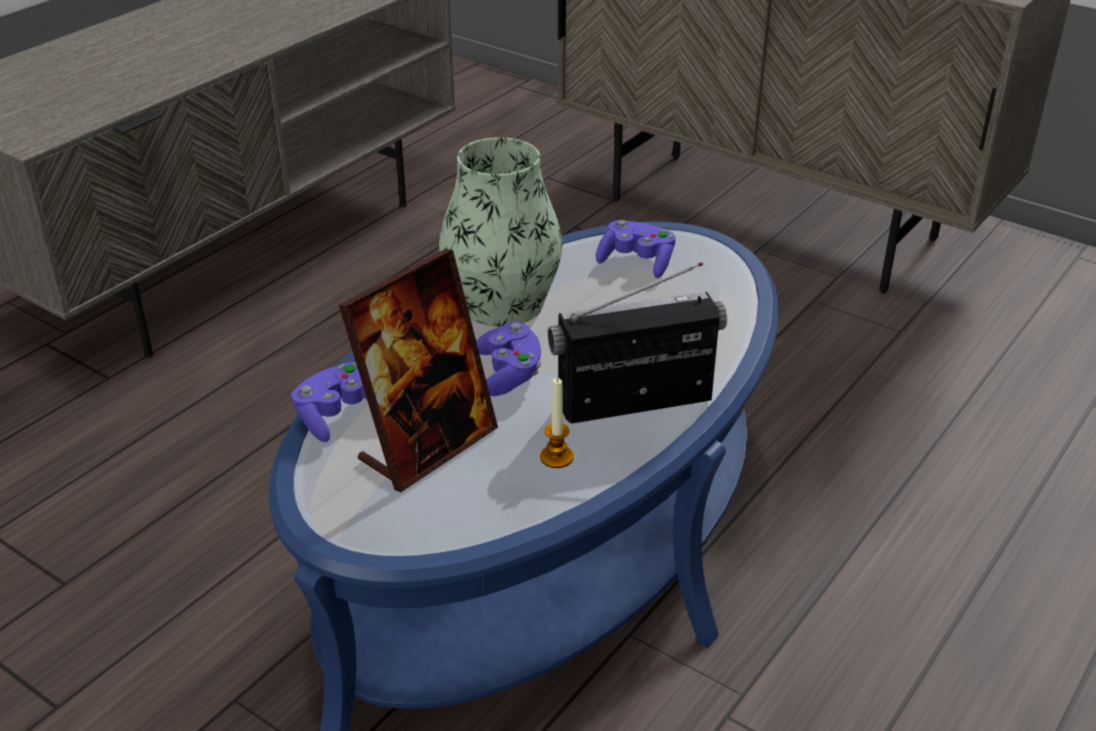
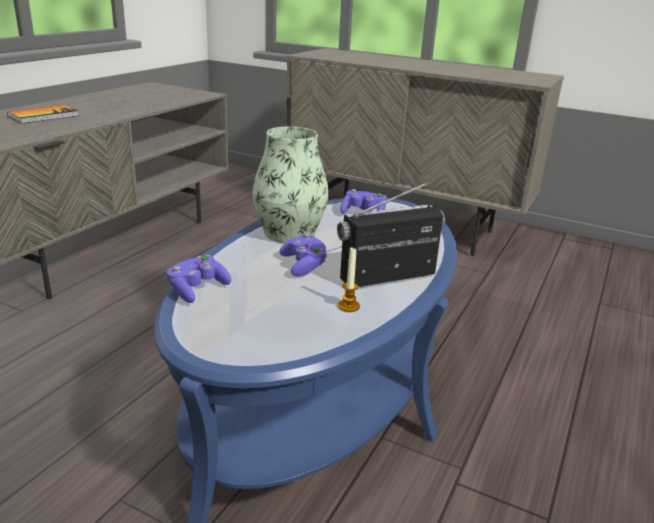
camera: 10 degrees left, 10 degrees down
(132, 52) = (43, 116): none -> book
(427, 446) = (261, 303): picture frame -> none

